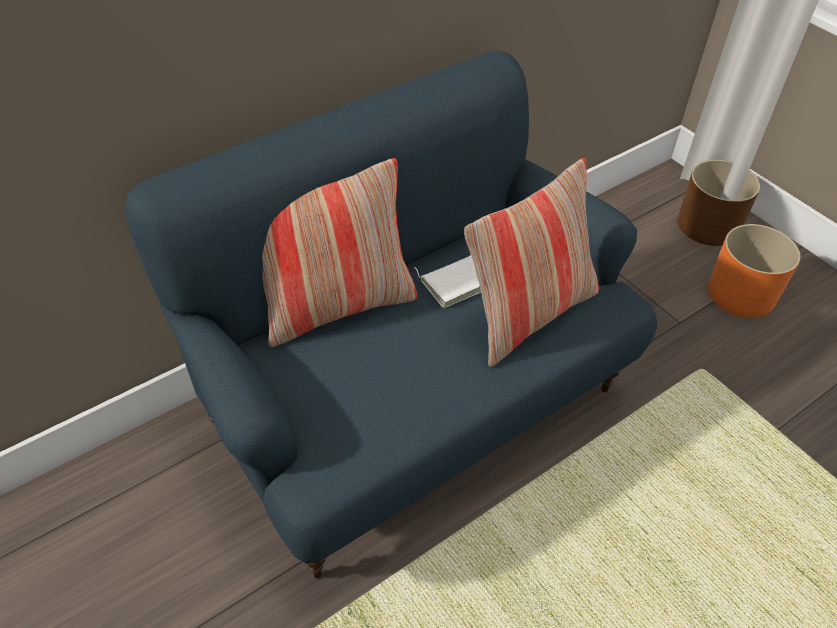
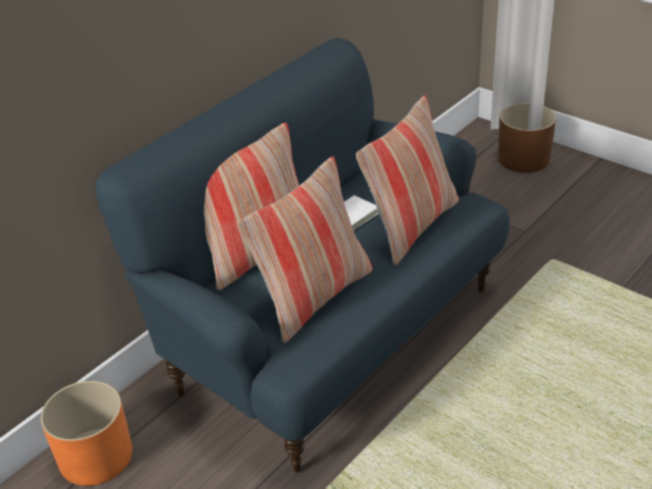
camera: 10 degrees left, 10 degrees down
(378, 388) = (314, 297): none -> pillow
(741, 293) = (565, 201): orange planter -> orange planter (96, 456)

